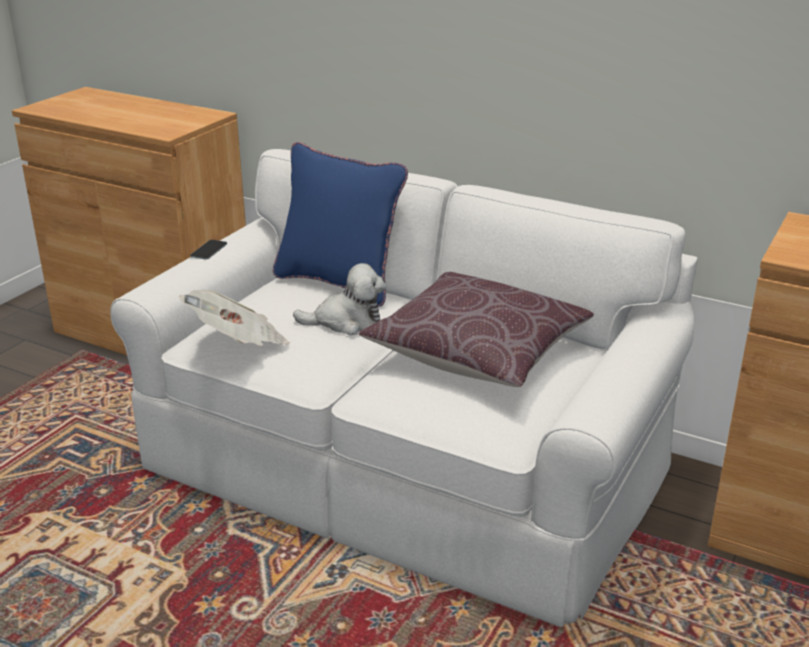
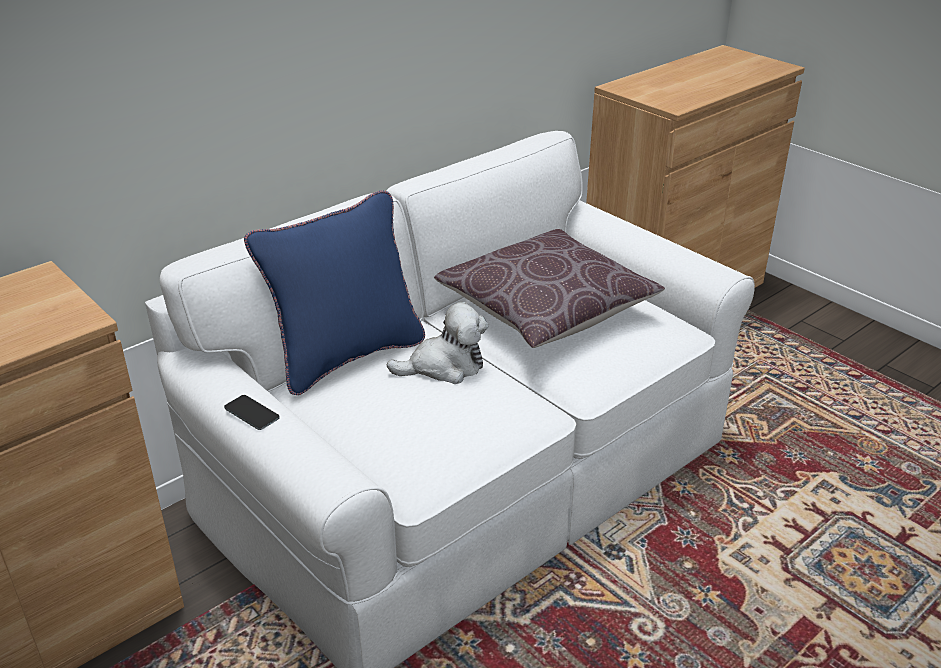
camera: 70 degrees left, 5 degrees up
(238, 343) = (449, 444): newspaper -> none
(346, 322) = (444, 366): plush toy -> plush toy turned 60 degrees clockwise

